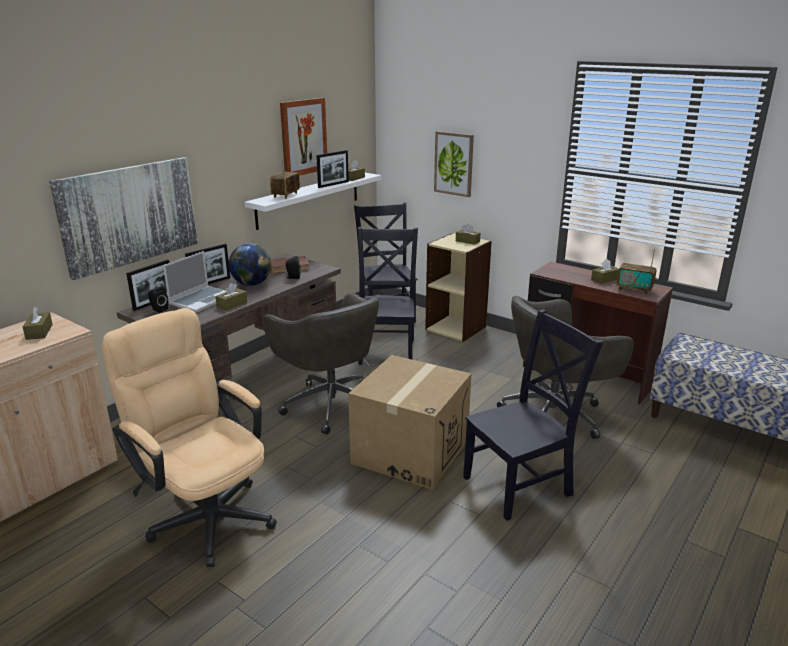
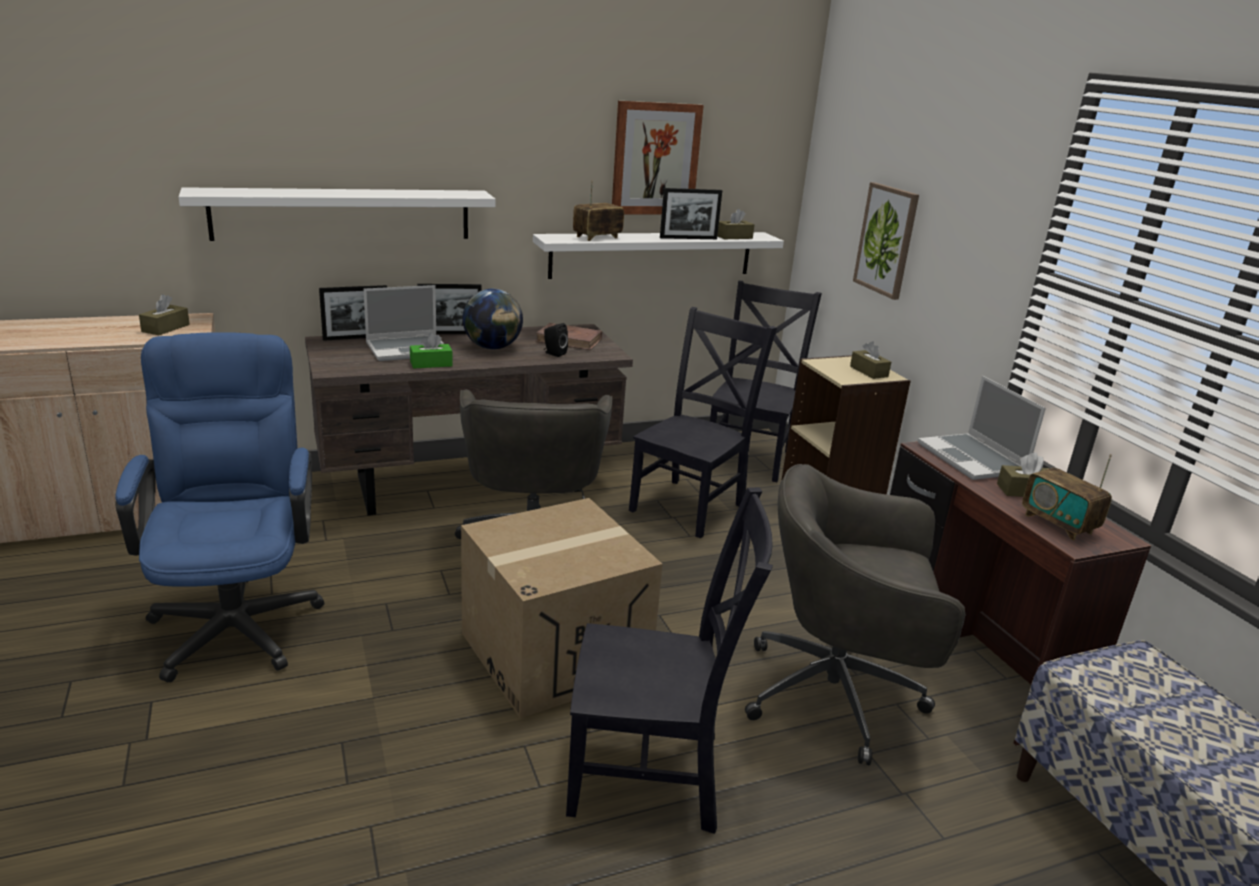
camera: 30 degrees right, 0 degrees up
(129, 215) = (343, 214): picture -> white shelf
(158, 309) = (348, 346): black speaker -> none
(205, 513) = (238, 617): beige office chair -> blue office chair
(232, 304) = (431, 364): brown tissue box -> green tissue box
(567, 271) = (973, 459): none -> laptop

